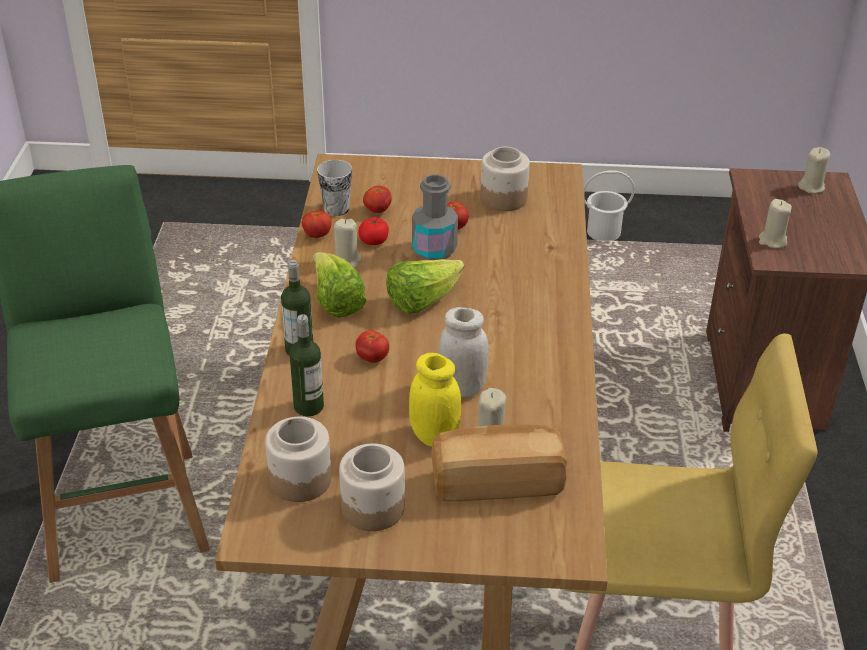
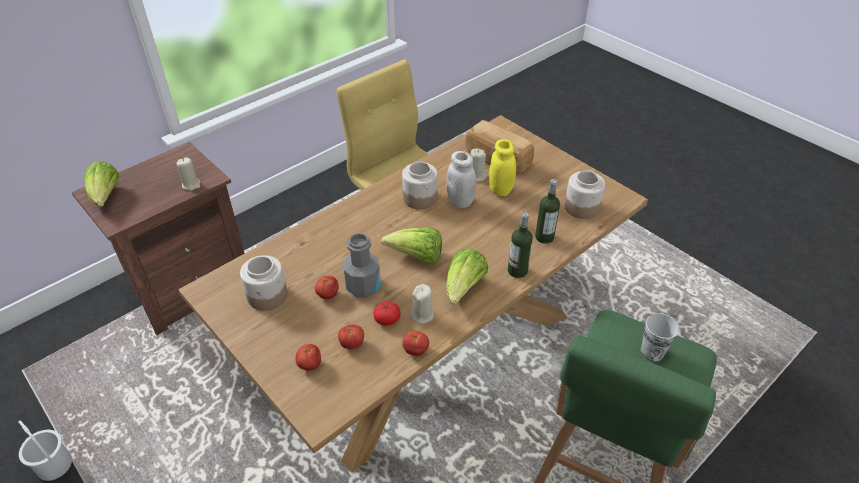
camera: 135 degrees left, 5 degrees up
(336, 209) = (375, 367): cup -> cup (652, 352)
(372, 358) = (484, 242): tomato -> tomato (309, 365)
(373, 508) = (560, 179): jar -> jar (420, 198)
(811, 187) = (106, 197): beige candle -> lettuce

